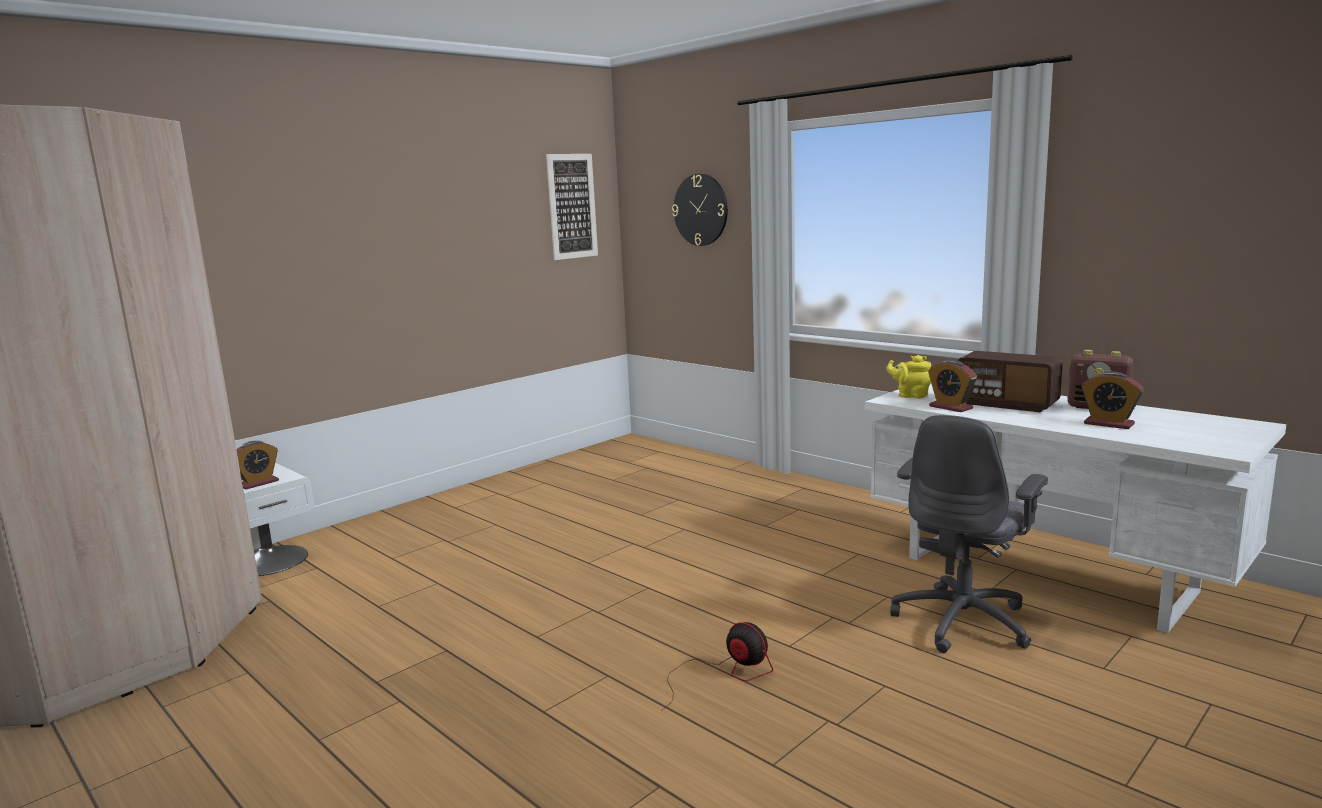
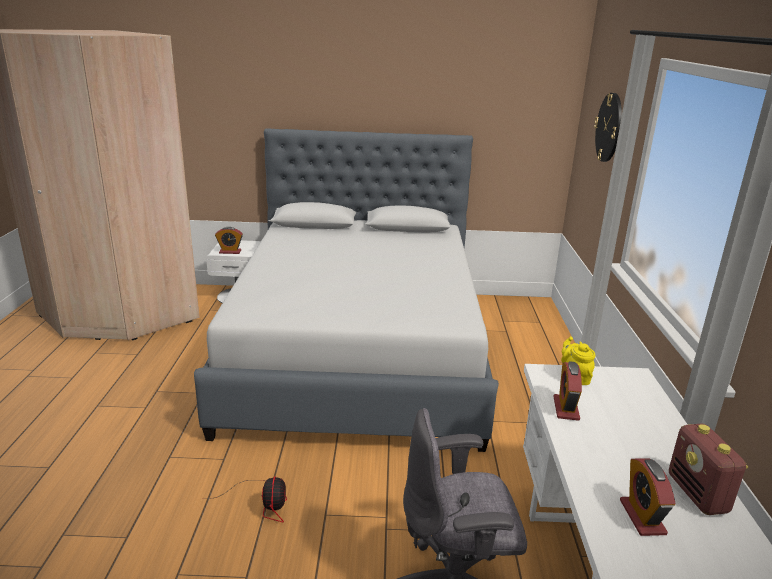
camera: 45 degrees right, 10 degrees up
(546, 538) = (358, 352): none -> grey bed
(572, 206) = (527, 102): picture -> none
(1007, 404) = (623, 435): radio -> none

